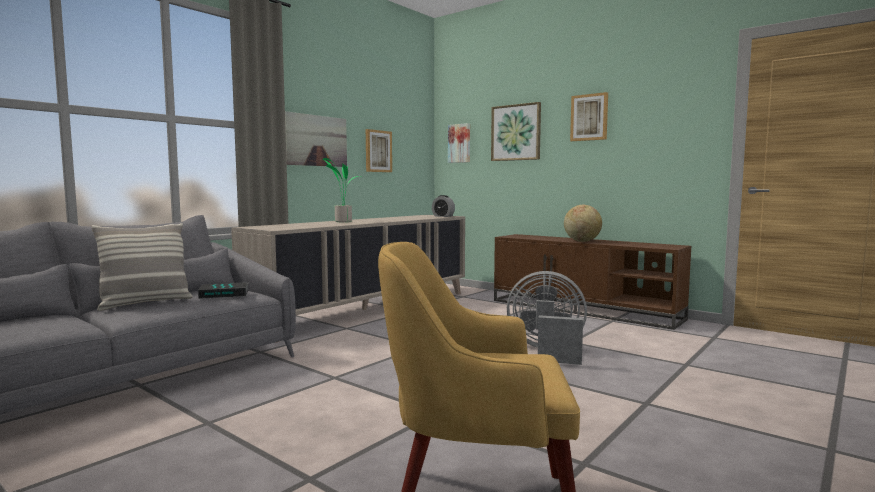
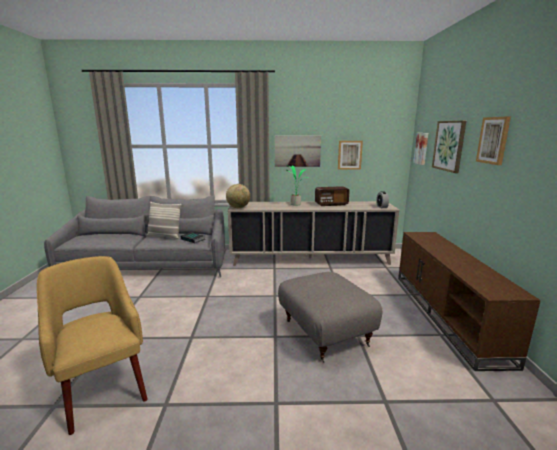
camera: 50 degrees right, 10 degrees up
(384, 219) = (331, 204): none -> radio
(547, 351) = (324, 334): grey fan -> grey ottoman
(582, 241) = (447, 257): globe -> globe (238, 207)

